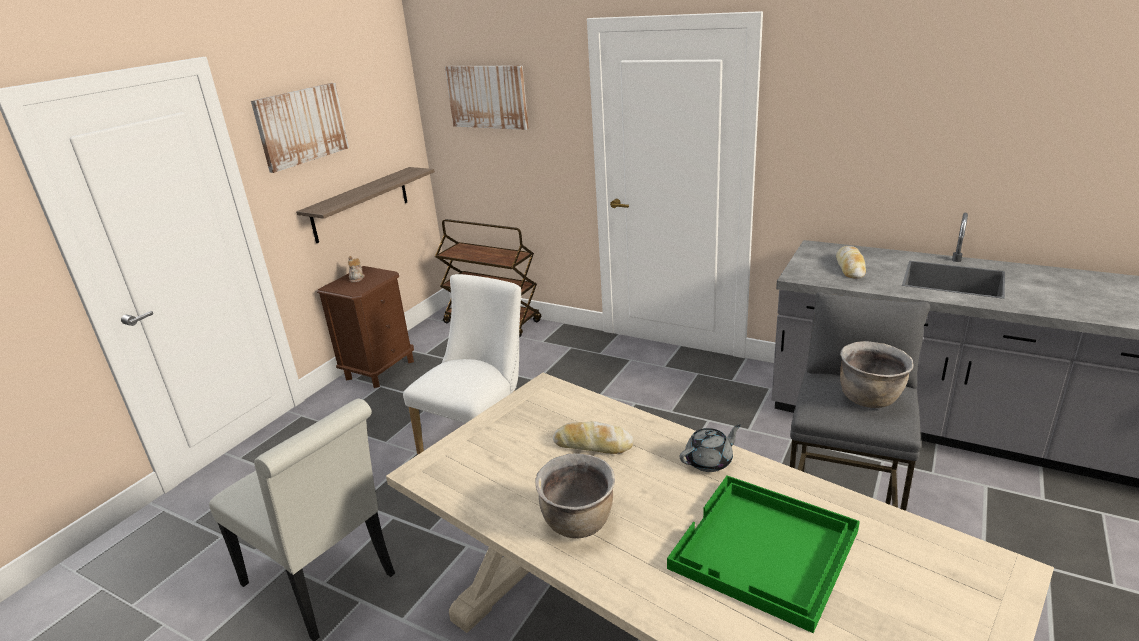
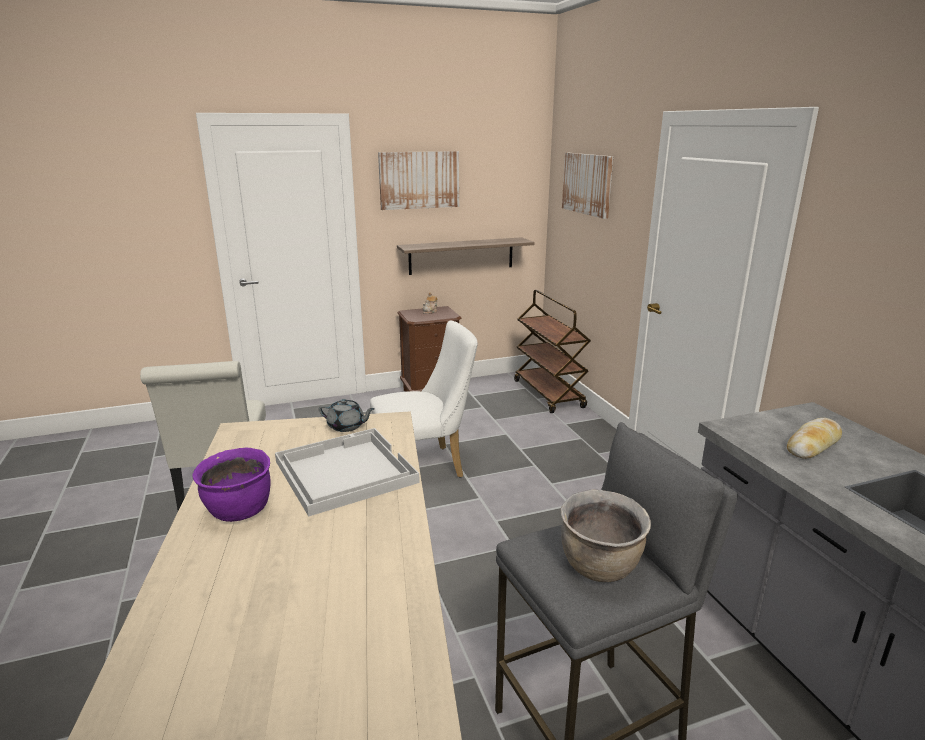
camera: 40 degrees right, 5 degrees down
(579, 523) = (239, 511): brown cooking pot -> purple cooking pot
(593, 445) = (344, 471): bread -> white tray
(709, 461) = (388, 530): grey teapot -> grey teapot (347, 426)
(765, 551) = (291, 615): green tray -> none

